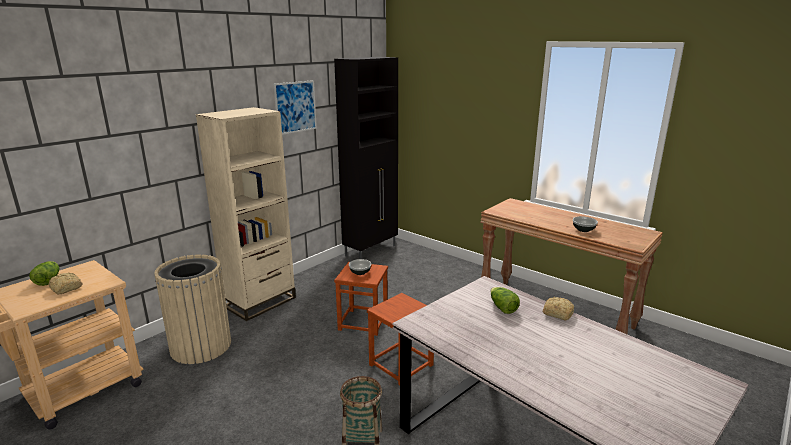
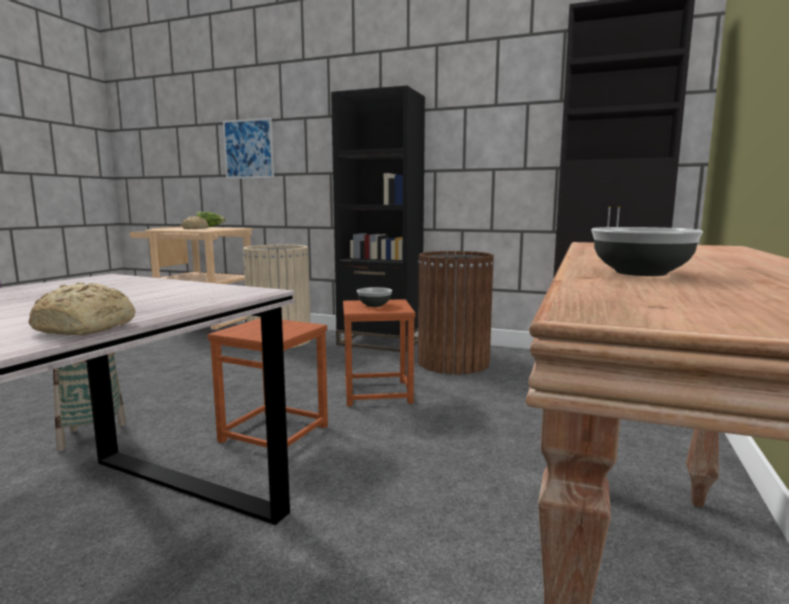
camera: 70 degrees right, 10 degrees down
(260, 302) = (380, 342): beige bookcase -> black bookcase
(295, 107) = (492, 99): picture -> picture (248, 149)
(332, 287) = (453, 362): none -> brown trash can
(502, 307) = (138, 300): lettuce -> none

